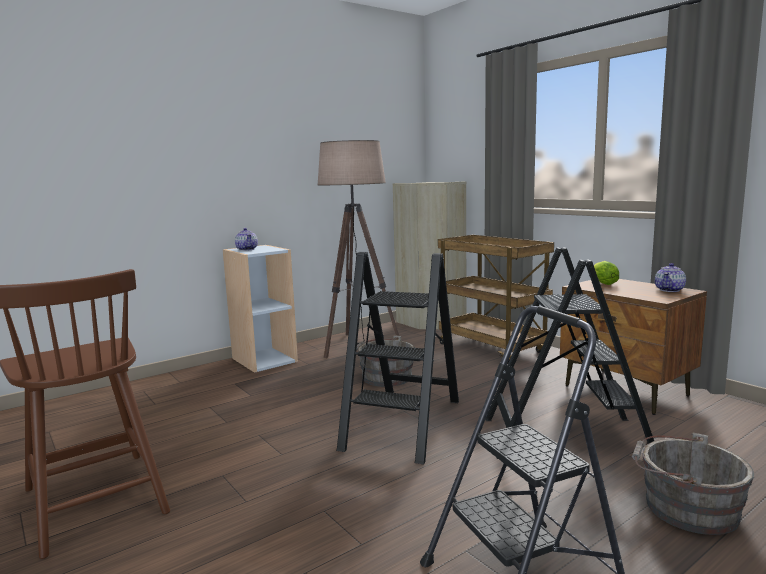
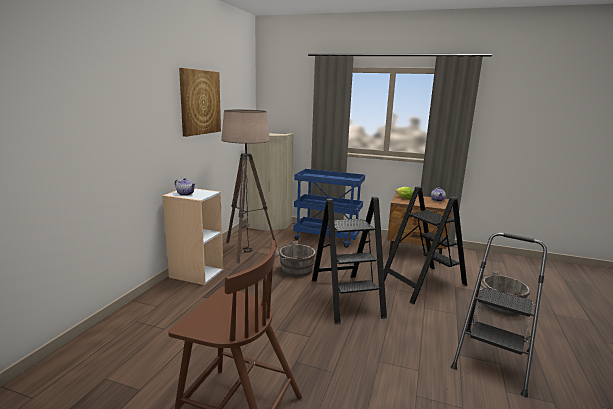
camera: 35 degrees left, 5 degrees up
(299, 135) = (200, 102): none -> picture
(493, 348) = (327, 238): brown cart -> blue cart

